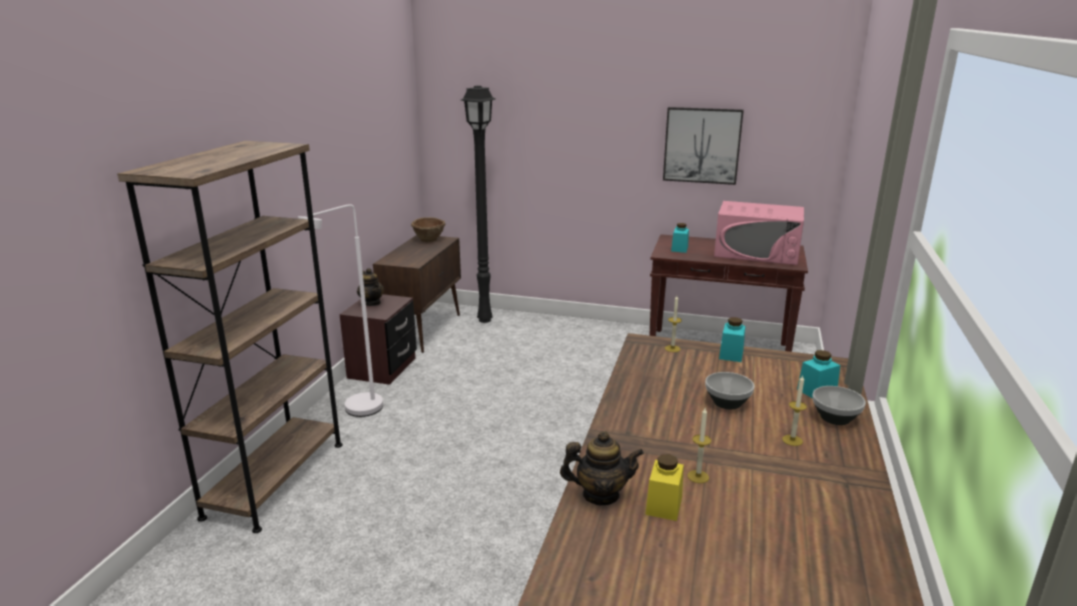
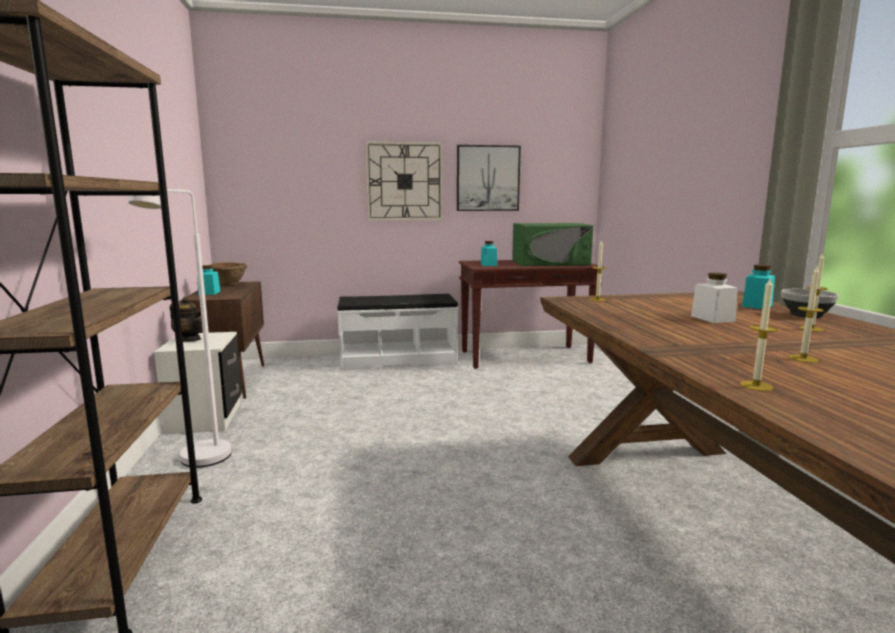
camera: 25 degrees left, 10 degrees down
(382, 368) = (205, 418): brown nightstand -> white nightstand
(484, 319) = (293, 365): black floor lamp -> none
(583, 330) = (397, 360): none -> white bench
(600, 495) = (756, 386): teapot -> candle
(607, 144) = (404, 181): none -> wall clock
(664, 505) = (828, 381): yellow jar -> none
(728, 403) = (712, 318): bowl -> white jar
(731, 354) = (650, 297): turquoise jar -> turquoise jar (209, 293)
(756, 253) = (550, 262): pink microwave -> green microwave

